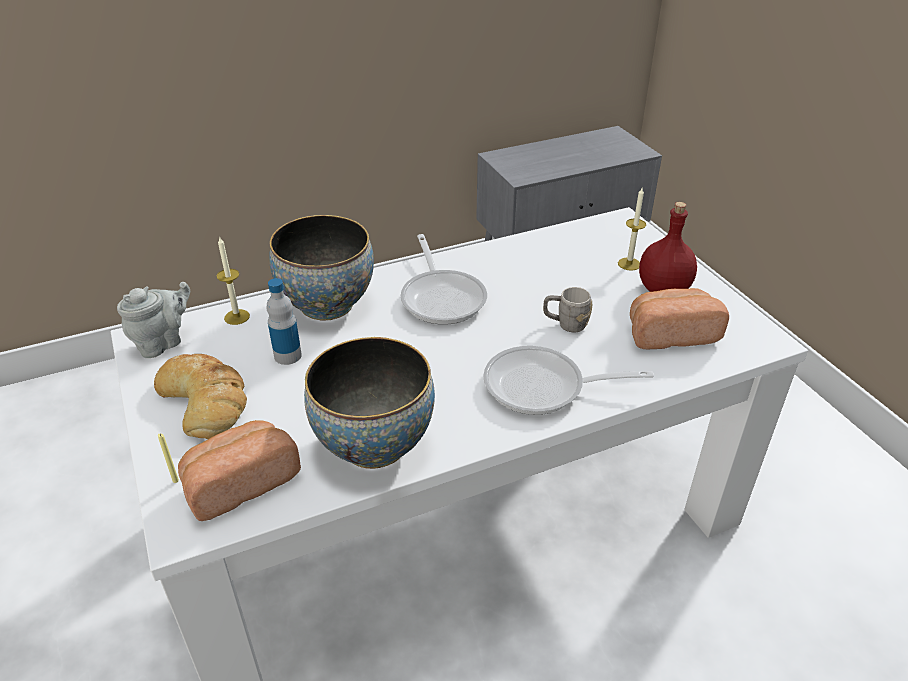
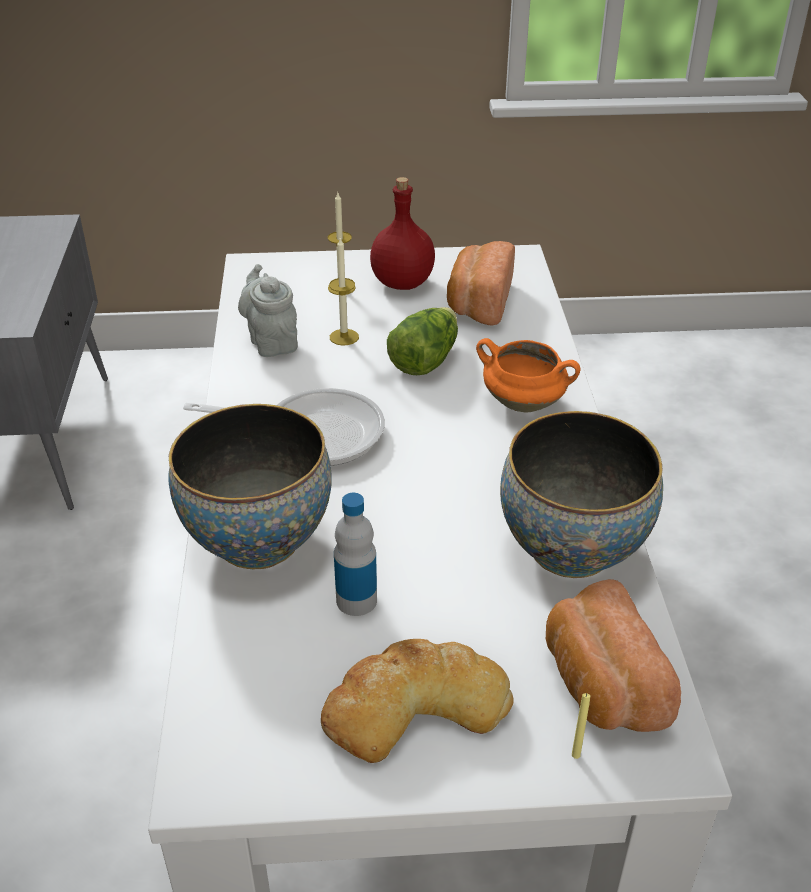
camera: 70 degrees left, 0 degrees up
(163, 342) = (237, 749): grey teapot -> grey teapot (272, 342)
(237, 317) = (223, 645): candle -> candle (344, 337)
(543, 387) = (525, 403): frying pan -> orange cooking pot
(565, 324) = (424, 359): grey mug -> lettuce

